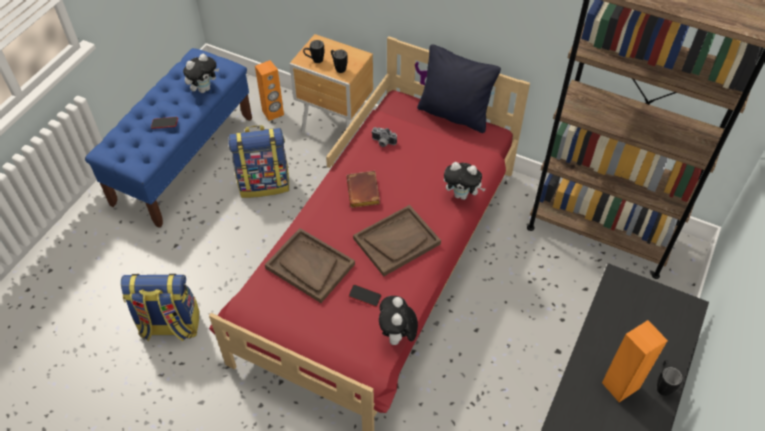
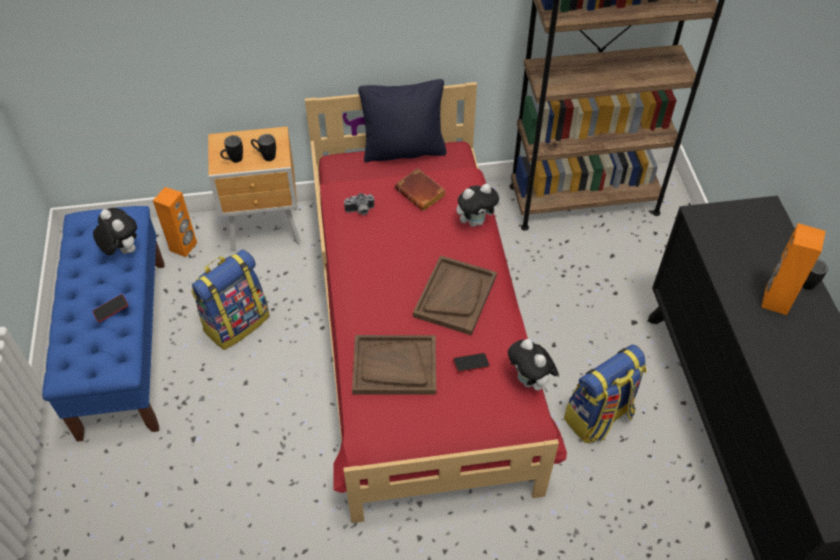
camera: 35 degrees left, 0 degrees up
(169, 326) = (259, 522): backpack -> backpack (599, 417)
(204, 89) = (122, 250): plush toy -> plush toy turned 60 degrees counterclockwise
(364, 193) = (385, 268): brown book -> brown book (422, 193)

